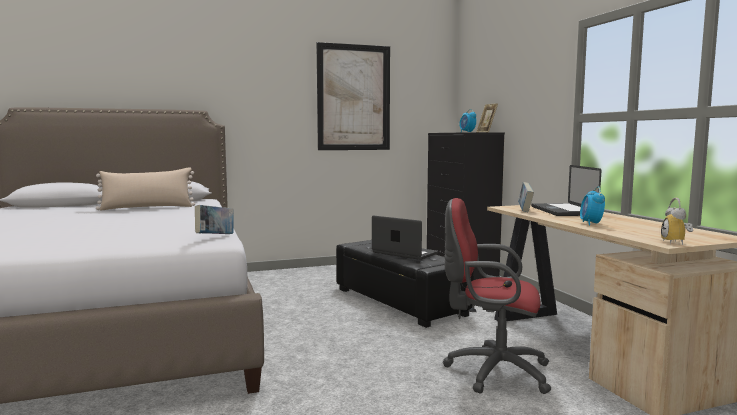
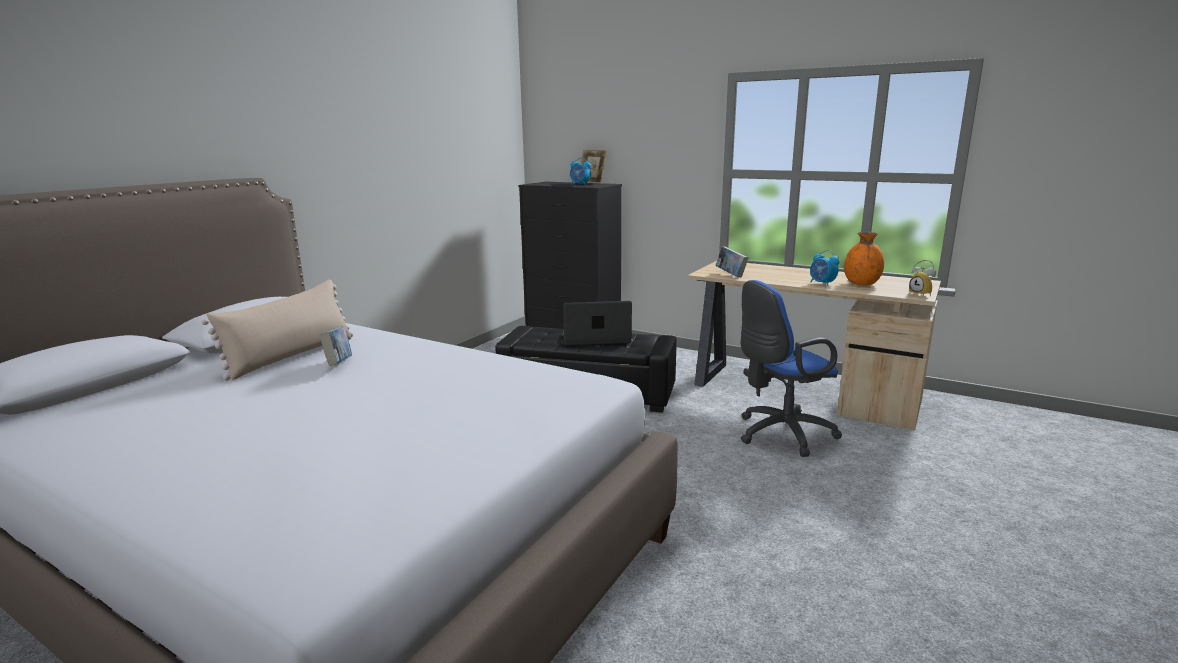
camera: 40 degrees left, 10 degrees up
(215, 236) = (588, 380): book -> book (339, 364)
(354, 97) = (431, 143): picture -> none
(492, 371) = (780, 434): red office chair -> blue office chair
(563, 211) = (757, 270): laptop -> none
(637, 229) = (862, 283): none -> orange vase

